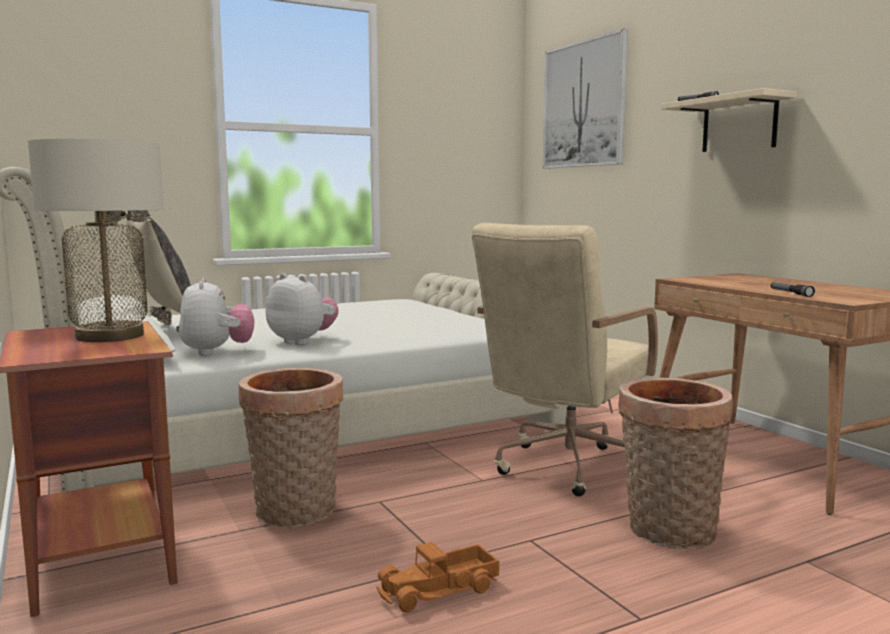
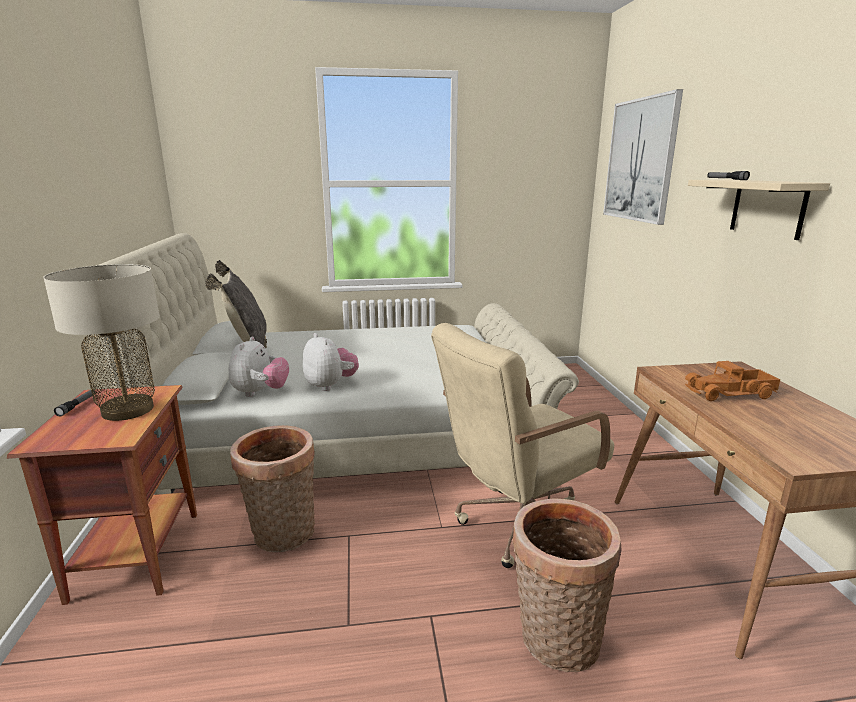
camera: 20 degrees right, 10 degrees up
(440, 590) = (321, 660): toy truck -> toy truck (730, 393)
(790, 293) = (746, 428): flashlight -> flashlight (77, 406)

